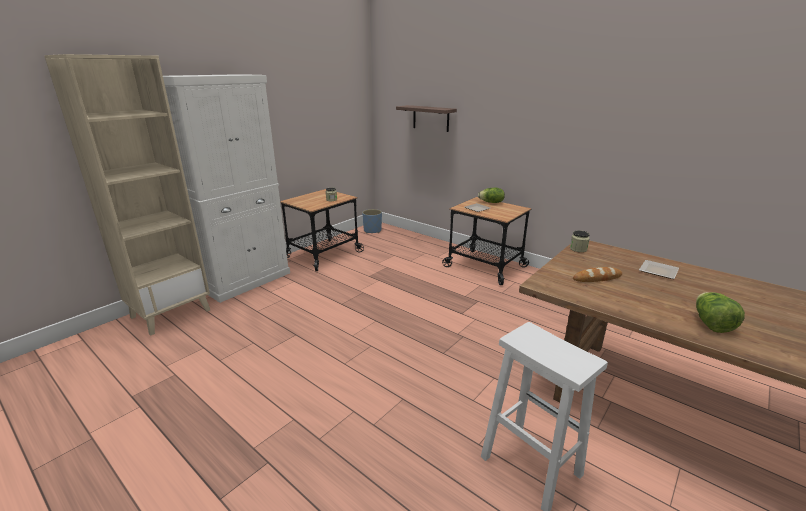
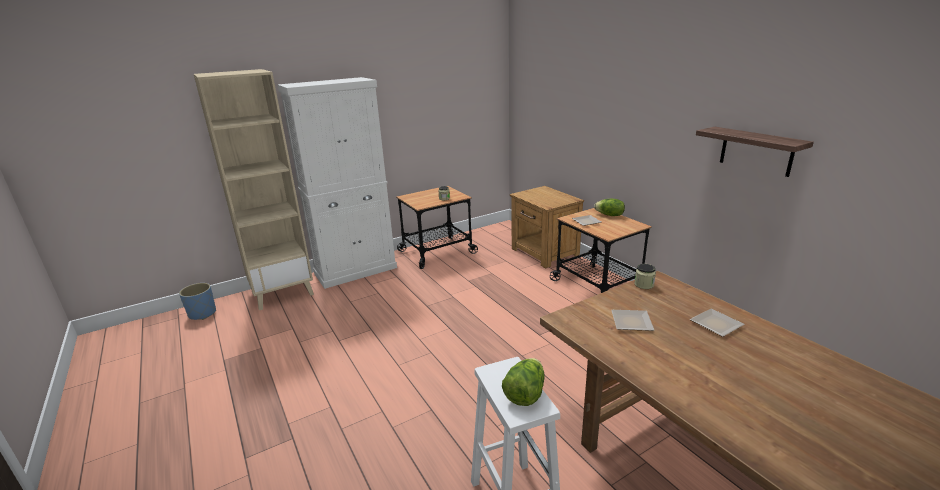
camera: 20 degrees right, 0 degrees up
(372, 230) = (499, 231): blue planter -> blue planter (203, 314)
(424, 245) = (544, 253): none -> brown nightstand
(431, 118) = (559, 116): shelf -> shelf (756, 151)
(597, 278) = (632, 321): bread -> plate
(711, 324) = (716, 396): lettuce -> lettuce (525, 394)

